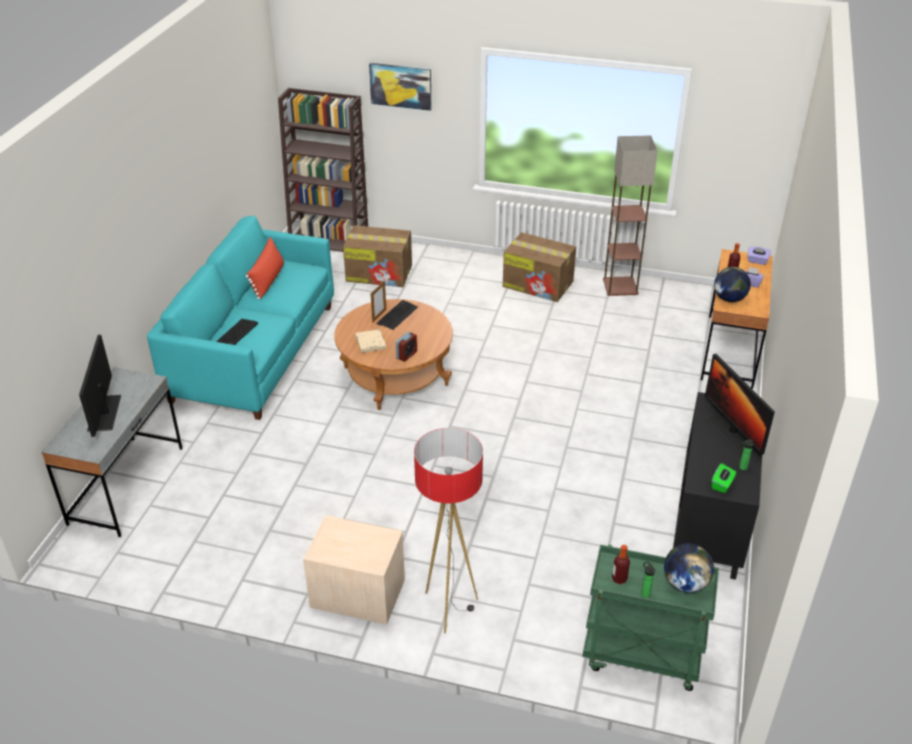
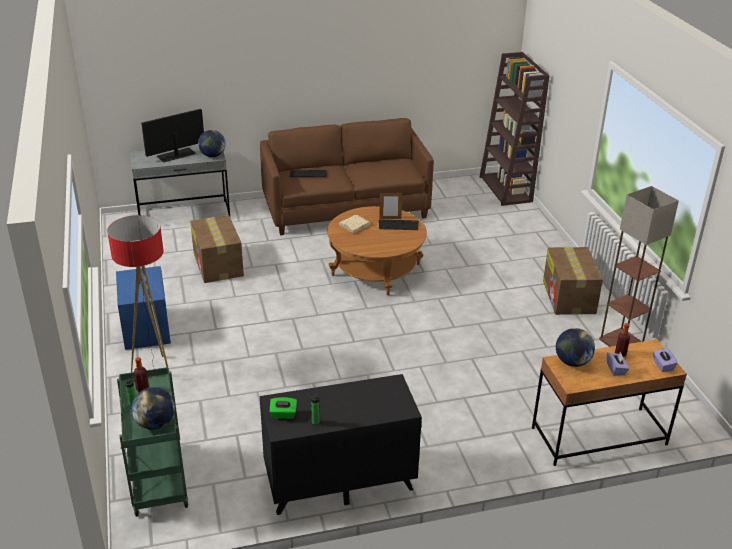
camera: 60 degrees right, 5 degrees down
(143, 383) = (212, 155): none -> globe
(254, 353) = (345, 208): turquoise sofa -> brown sofa
(268, 280) = (379, 164): red pillow -> none
(357, 593) = (146, 328): beige nightstand -> blue nightstand
(380, 273) = (491, 222): cardboard box -> cardboard box (218, 265)
(400, 86) = (568, 76): picture -> none
(406, 355) = (355, 243): alarm clock -> none
(731, 432) = (360, 405): monitor -> none

